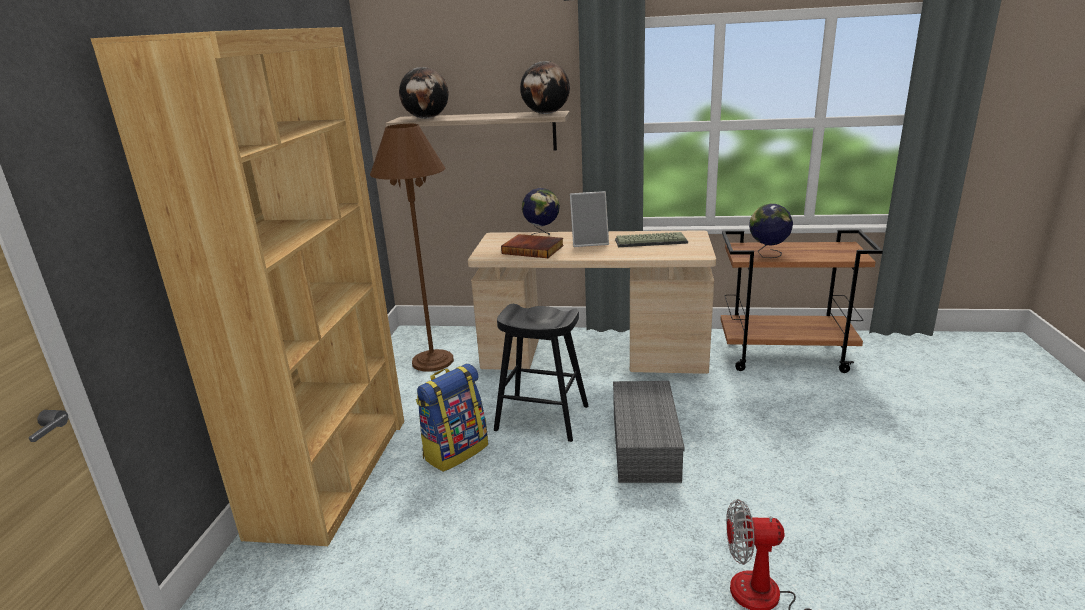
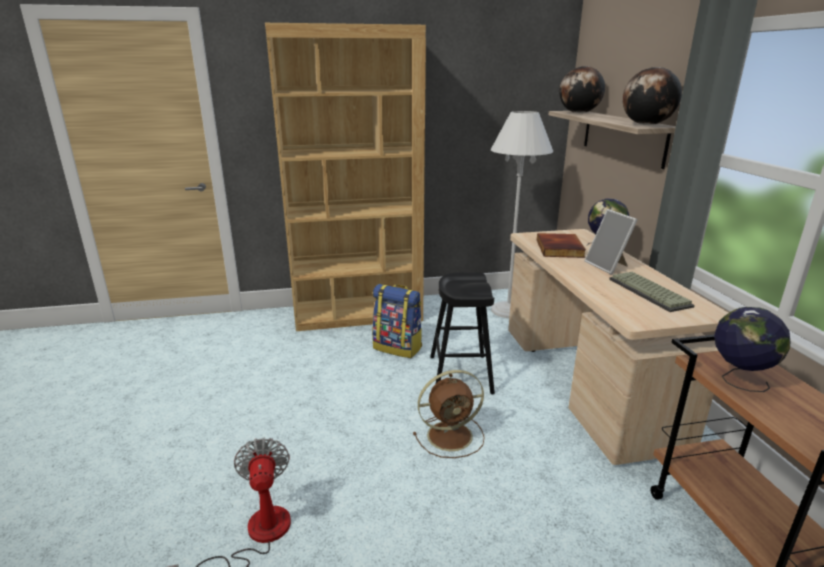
camera: 70 degrees right, 0 degrees up
(433, 361) = (508, 310): brown floor lamp -> white floor lamp
(643, 444) = (451, 435): grey storage box -> brown fan

